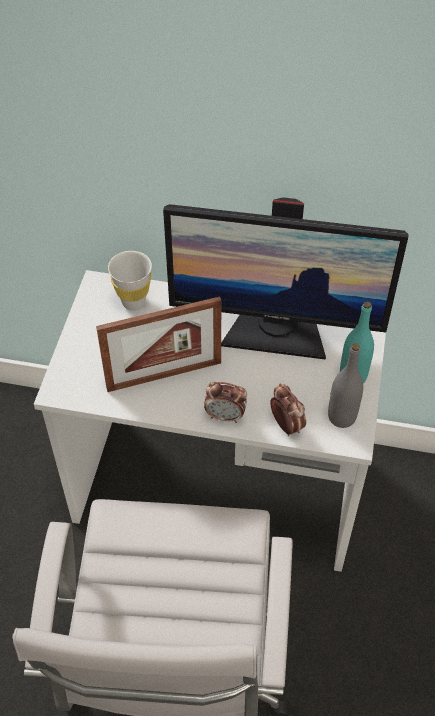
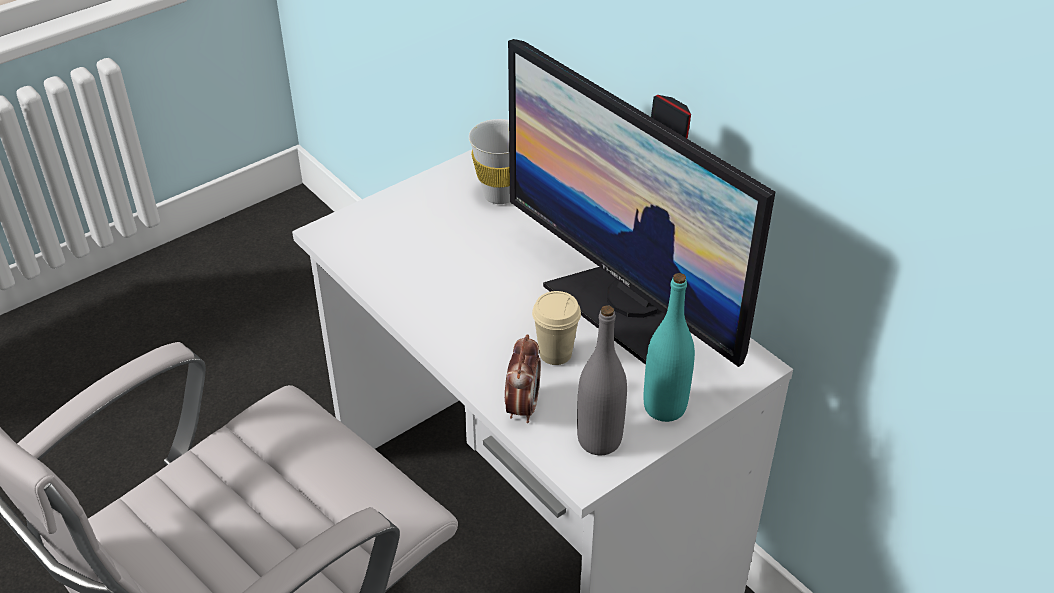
camera: 40 degrees right, 10 degrees down
(164, 375) = (448, 279): picture frame -> none
(225, 416) = (465, 356): alarm clock -> none
(269, 382) = (555, 353): none -> beige cup

